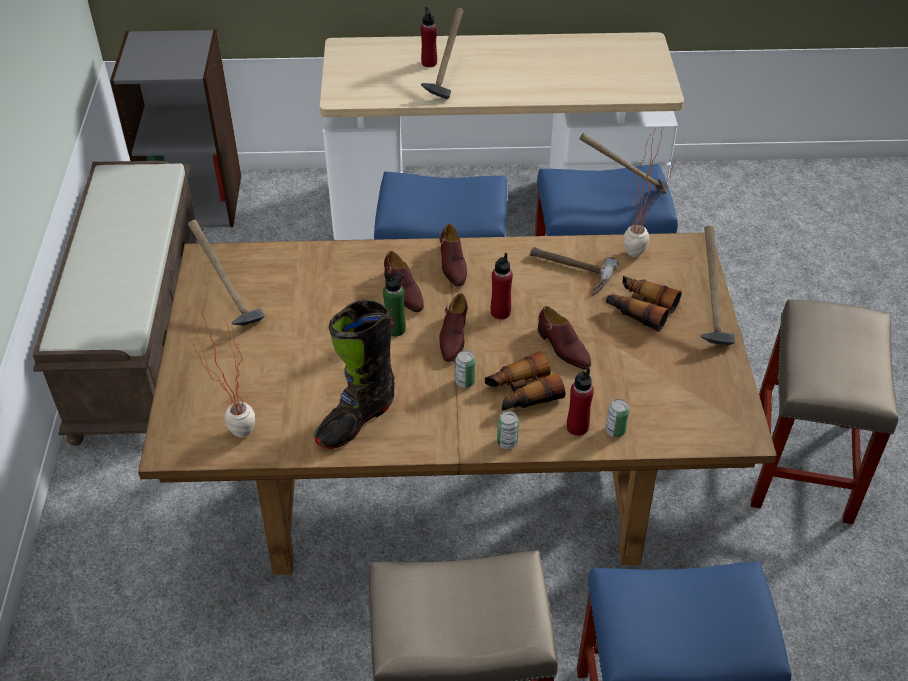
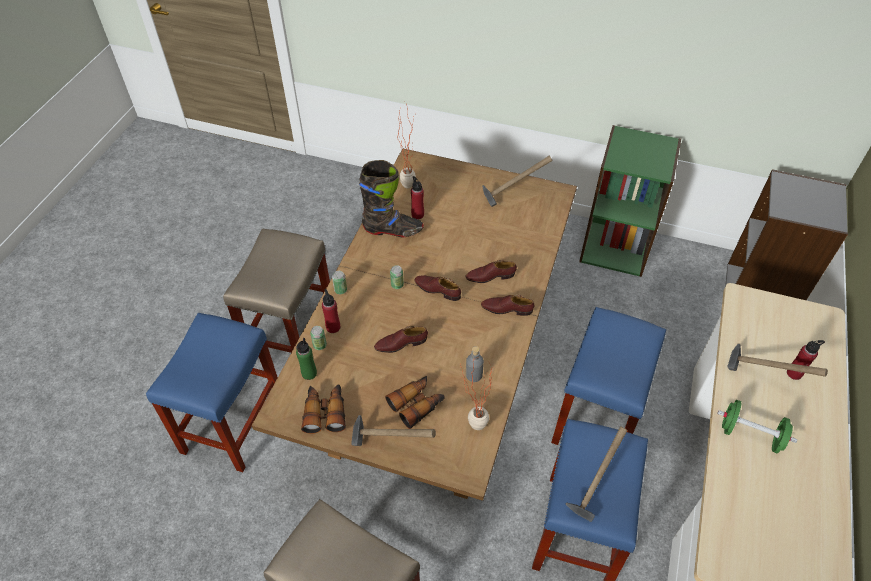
camera: 110 degrees right, 5 degrees up
(139, 336) = (615, 247): brown bench -> green bookcase
(356, 420) = (393, 230): black boot -> black boot turned 120 degrees clockwise
(395, 329) = (457, 264): green bottle -> green bottle (309, 373)
(500, 312) = (449, 321): red bottle -> red bottle (417, 214)
(519, 83) = (750, 435): none -> green dumbbell
(522, 393) = (374, 309): binoculars -> binoculars (325, 411)
(569, 271) = (474, 375): hammer -> grey bottle

